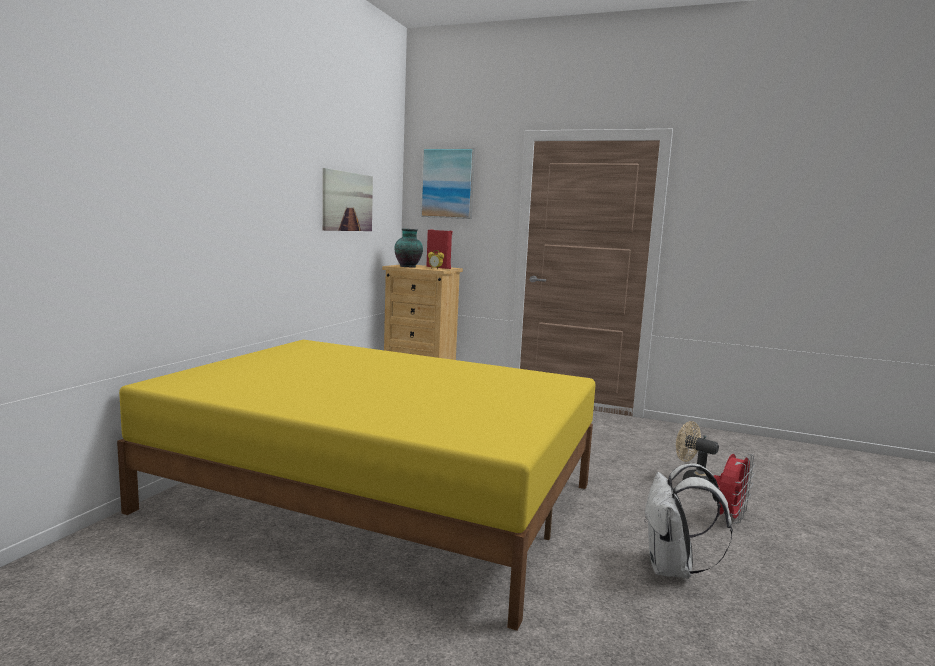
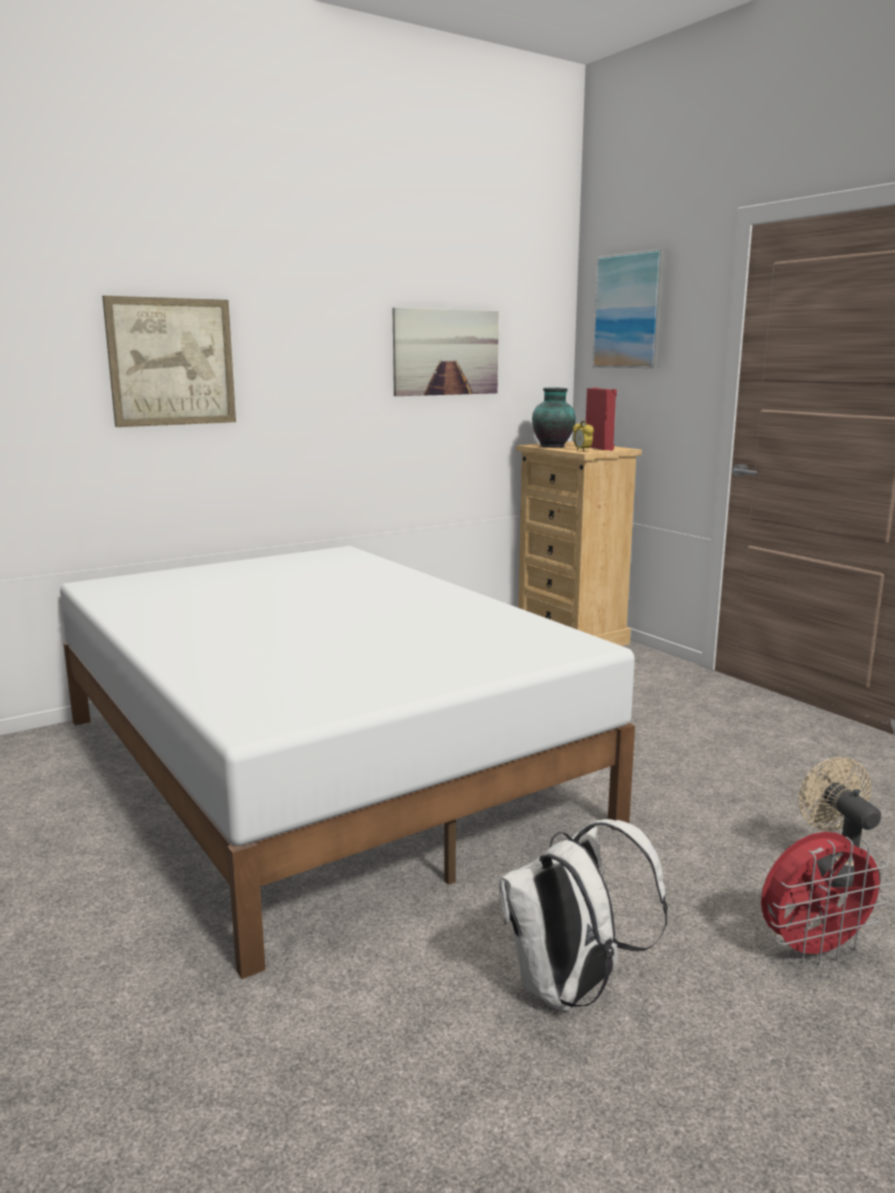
camera: 35 degrees right, 5 degrees up
(199, 196) = (172, 362): none -> picture
(376, 497) = (318, 767): yellow bed -> white bed

